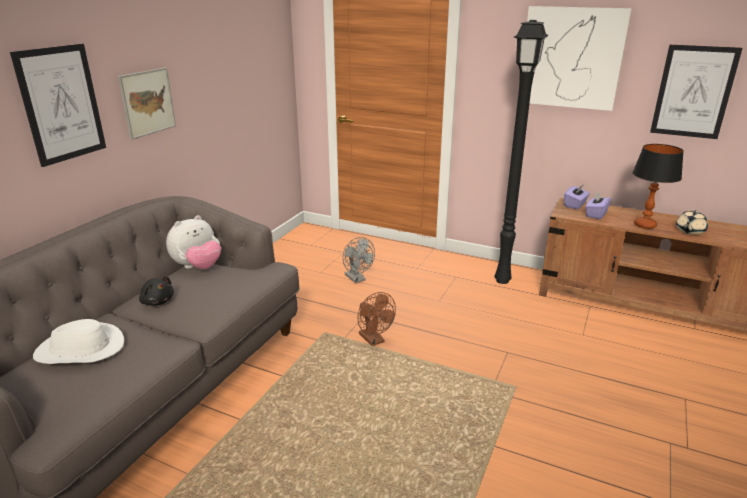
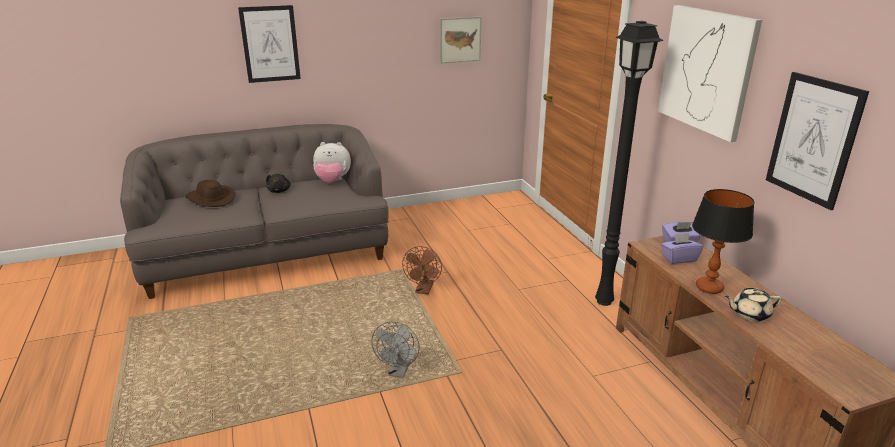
camera: 45 degrees right, 0 degrees up
(80, 350) = (210, 199): white hat -> brown hat
(147, 102) = (344, 52): picture -> picture (460, 39)
(357, 279) = (485, 246): grey fan -> grey fan (398, 371)

